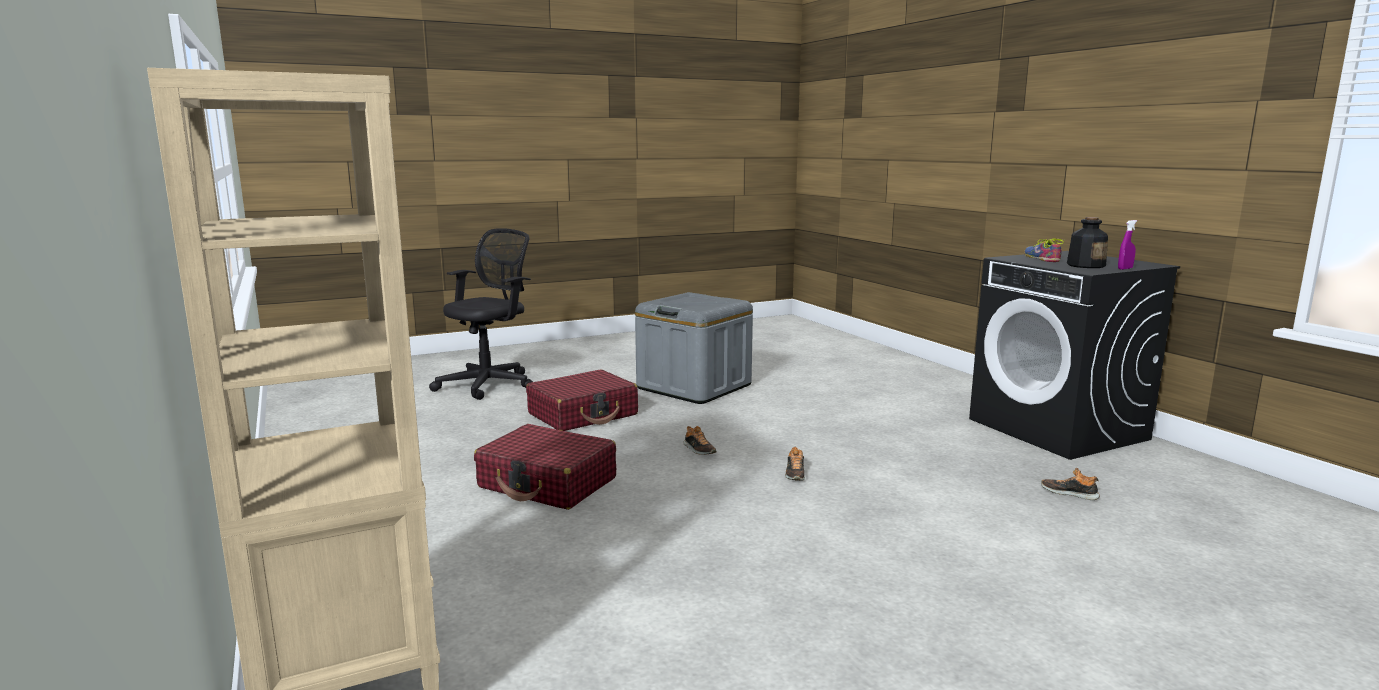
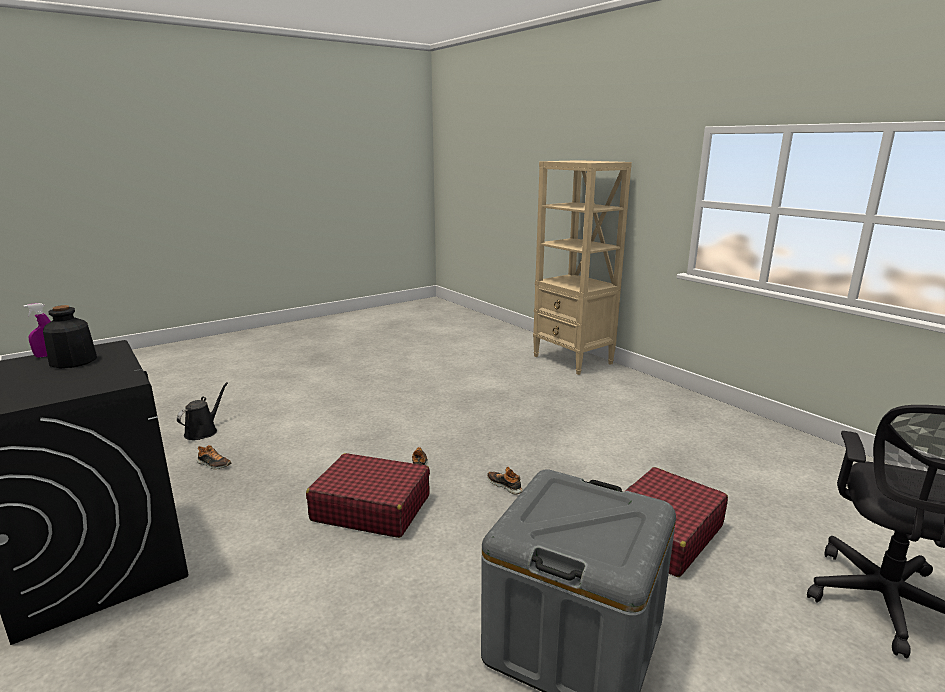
camera: 170 degrees right, 5 degrees up
(548, 483) = (597, 440): red suitcase -> red suitcase (371, 508)
(1041, 258) = (76, 382): shoe -> none
(1165, 542) = (203, 431): none -> black watering can

